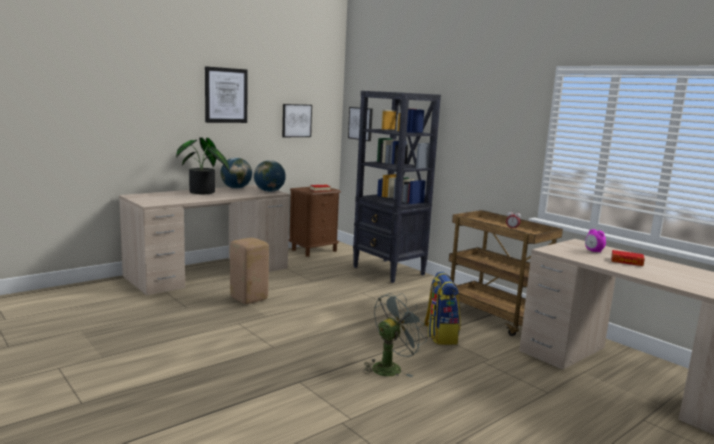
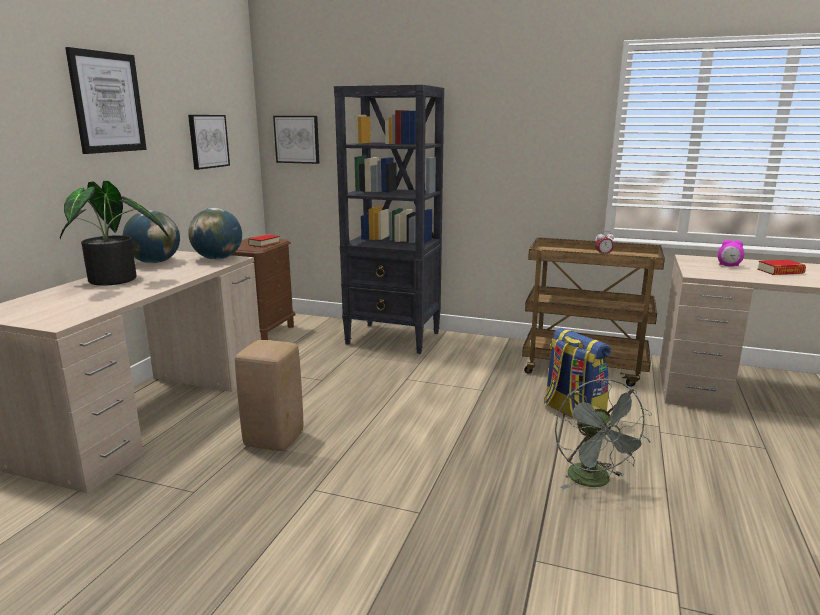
camera: 30 degrees left, 5 degrees up
(390, 367) = (595, 481): grey fan -> grey fan turned 150 degrees clockwise

